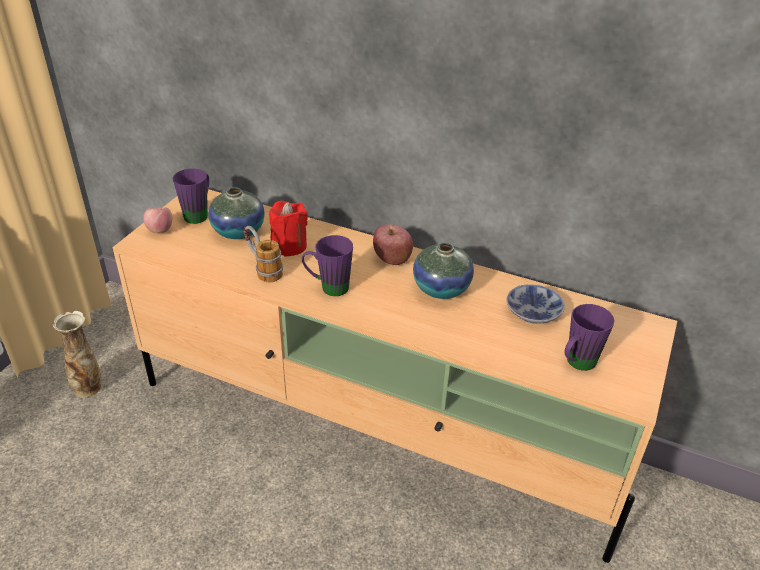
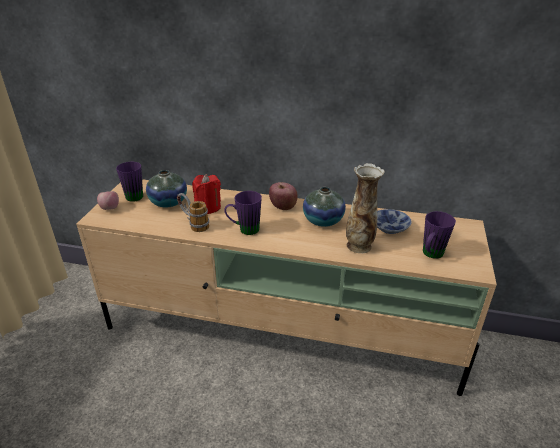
camera: 10 degrees left, 5 degrees down
(88, 387) = (60, 337): vase -> vase (359, 245)

